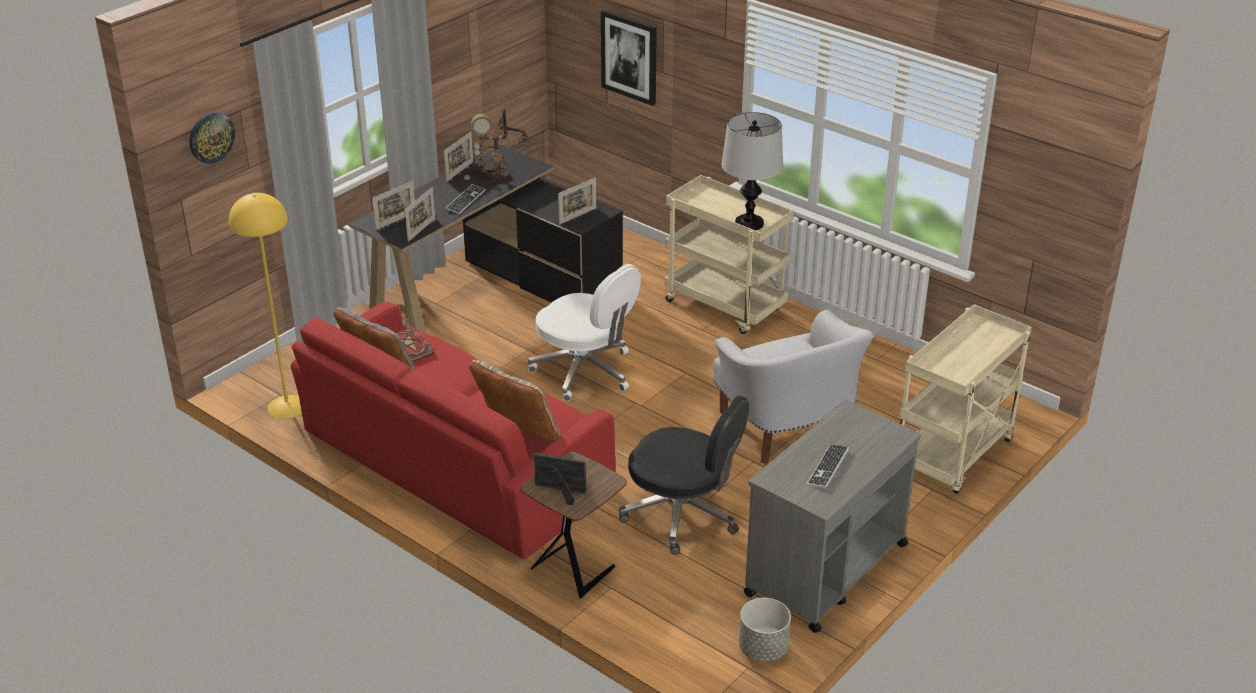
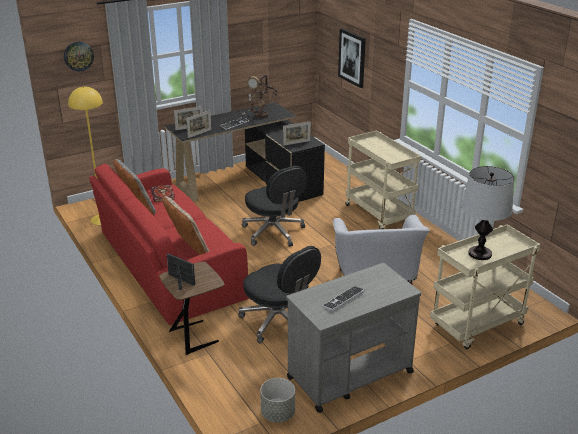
camera: 20 degrees right, 5 degrees down
(459, 171) = (242, 111): picture frame -> none
(585, 371) = (274, 232): white office chair -> black office chair
(749, 223) = (391, 159): table lamp -> table lamp (480, 254)

